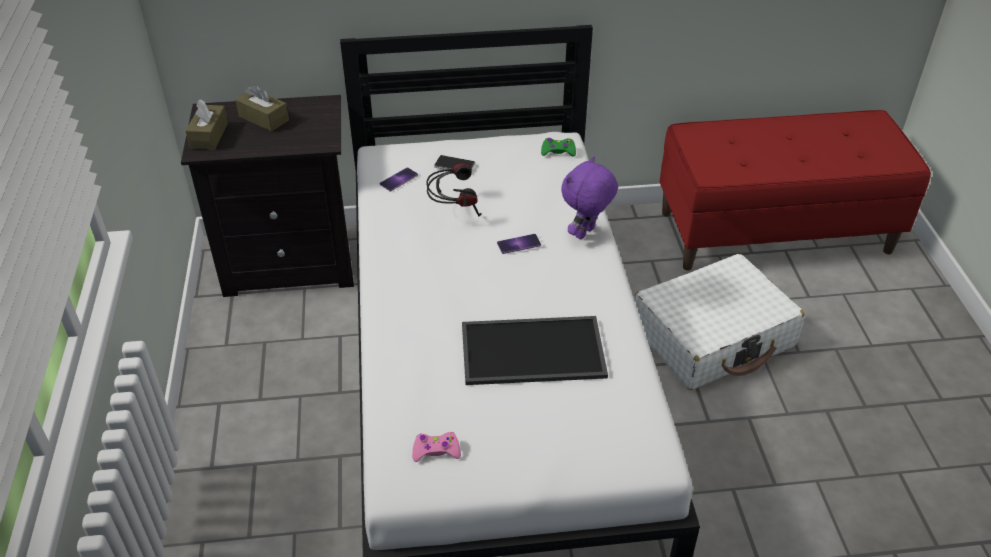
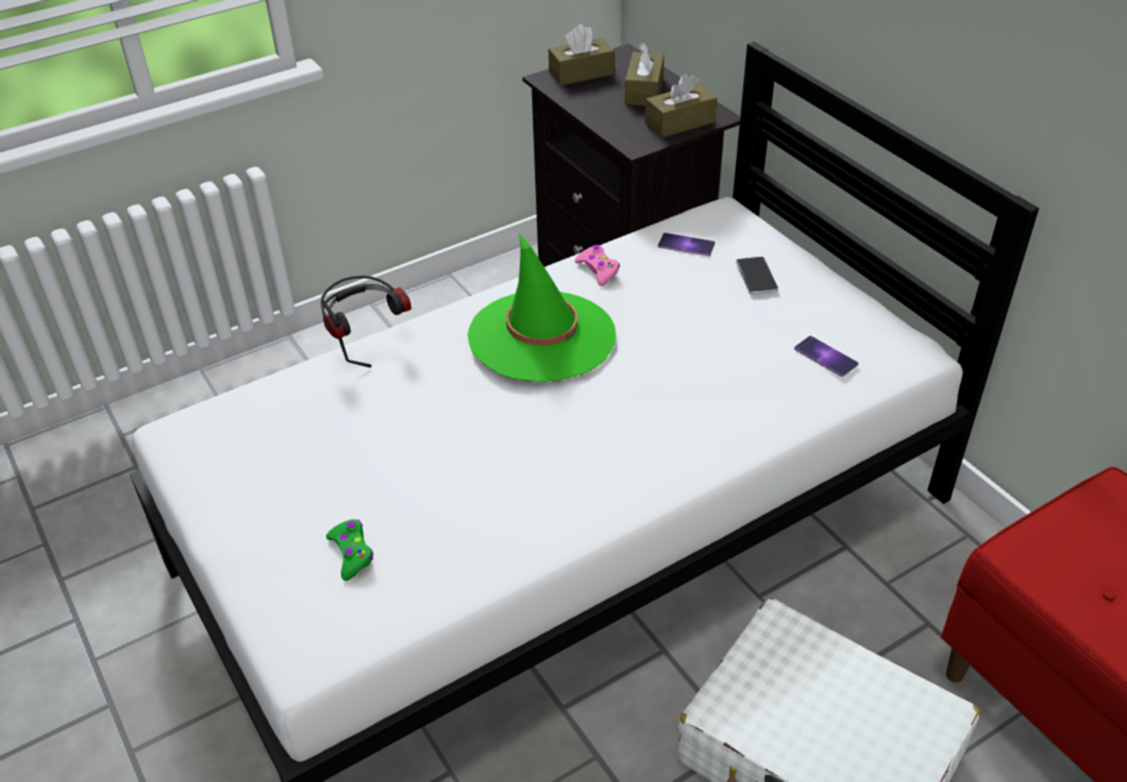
camera: 65 degrees right, 0 degrees up
(318, 118) = (680, 122): none -> brown tissue box
(436, 451) = (238, 444): pink game controller -> pink game controller (598, 270)
(439, 269) = (542, 336): none -> green hat
(454, 210) = (666, 310): headphones -> headphones (366, 341)
(519, 244) = (640, 386): phone -> phone (825, 356)
(531, 352) = (442, 469): tray -> none
(558, 151) = (880, 356): green game controller -> green game controller (352, 553)
(586, 234) = (718, 444): purple plush toy -> none

